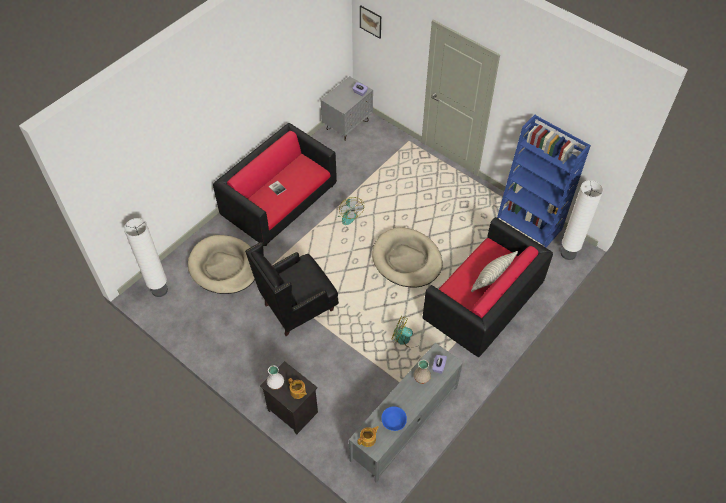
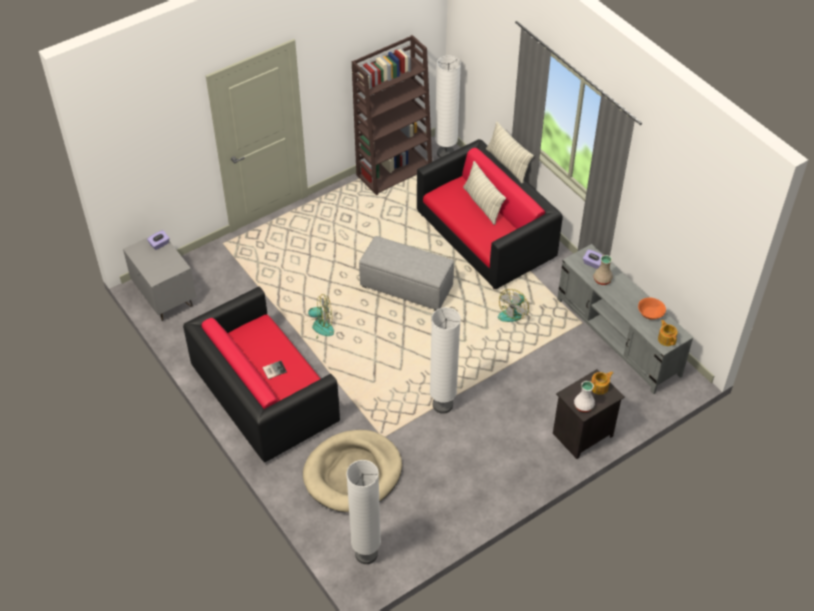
camera: 75 degrees left, 5 degrees down
(297, 308) = (442, 405): black armchair -> white floor lamp
(370, 21) = (124, 156): picture -> none
(393, 421) = (650, 314): blue bowl -> orange bowl
(407, 260) = (407, 287): beige dog bed -> grey ottoman
(528, 278) = (507, 164): none -> pillow
(530, 223) = (394, 171): blue bookcase -> brown bookcase

